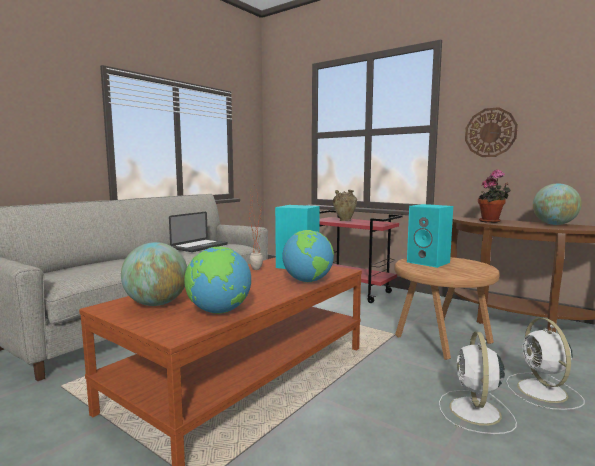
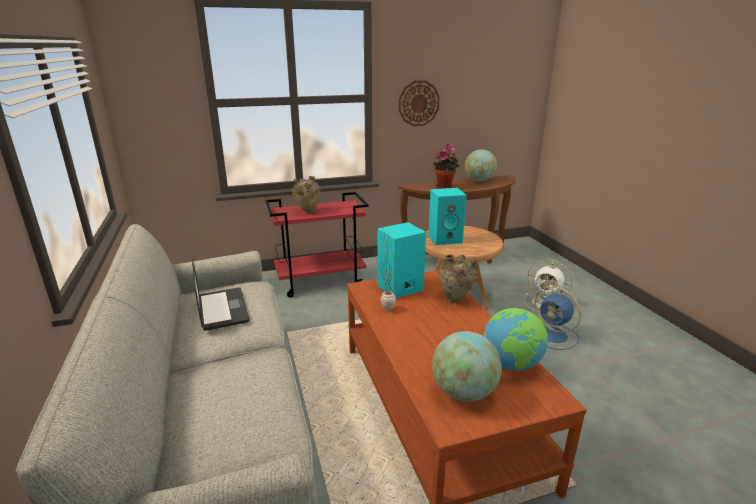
camera: 55 degrees left, 15 degrees up
(308, 281) = (456, 300): globe -> beige vase
(475, 412) = (553, 336): white fan -> blue fan

